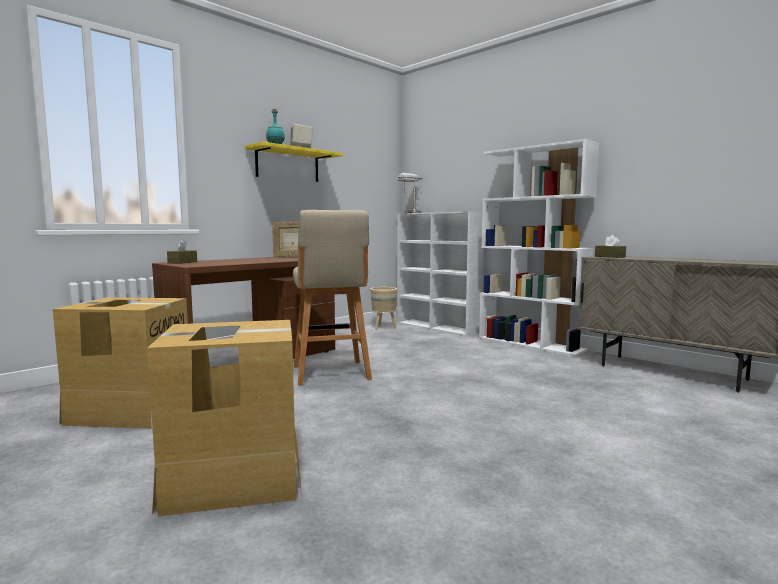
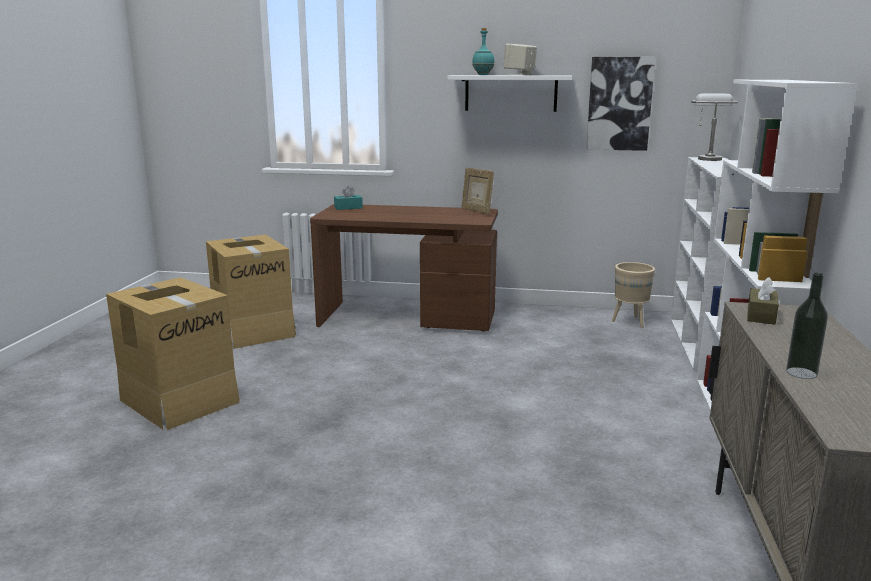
camera: 55 degrees right, 10 degrees up
(182, 262) = (348, 208): brown tissue box -> turquoise tissue box
(287, 165) = (511, 93): yellow shelf -> white shelf
(331, 374) = (420, 355): beige stool -> none
(352, 179) = (619, 104): none -> picture
(697, 260) = (801, 373): none -> bottle

